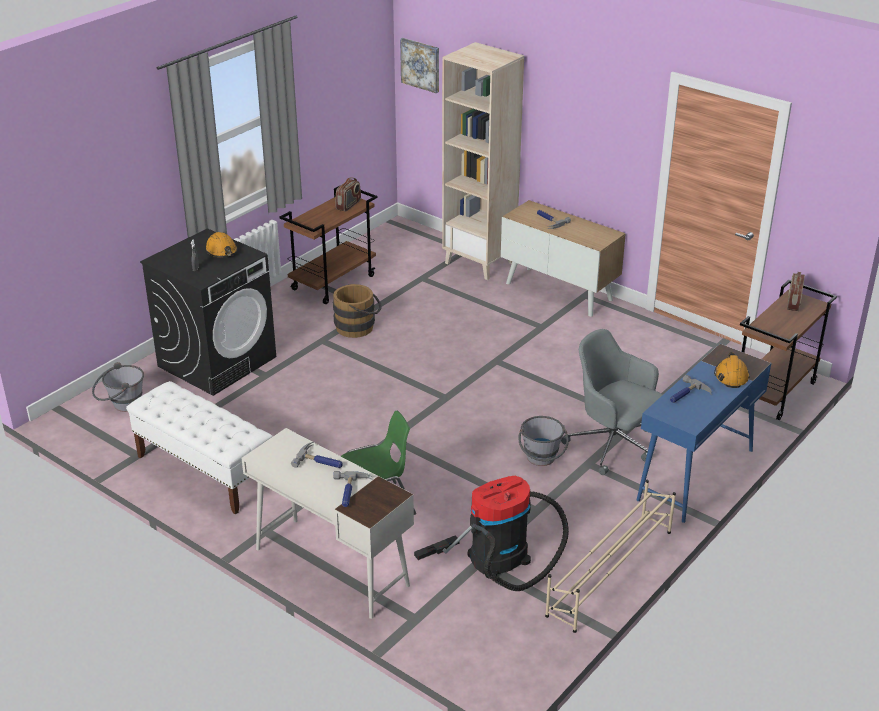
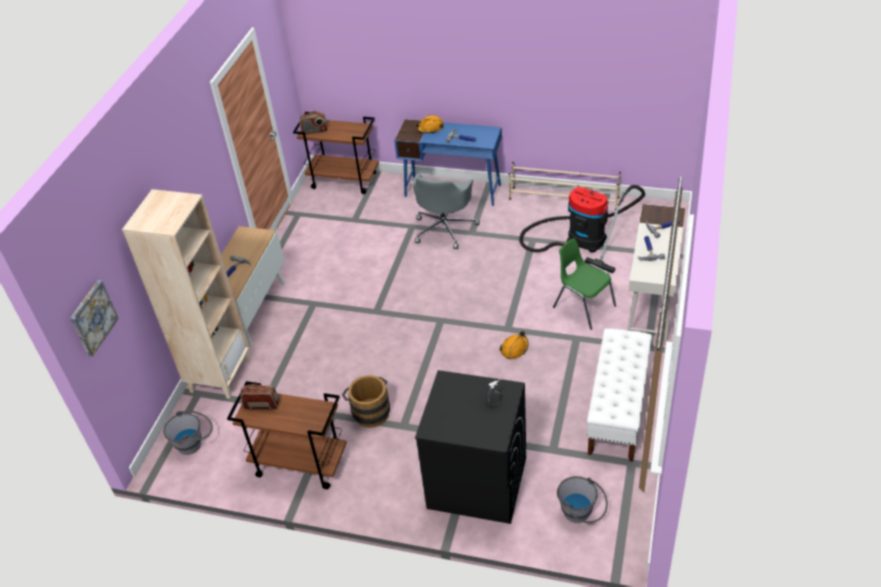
camera: 110 degrees left, 10 degrees up
(222, 251) = (452, 402): orange hard hat -> orange hard hat (514, 348)
(541, 461) = (483, 252): grey bucket -> grey bucket (194, 443)

